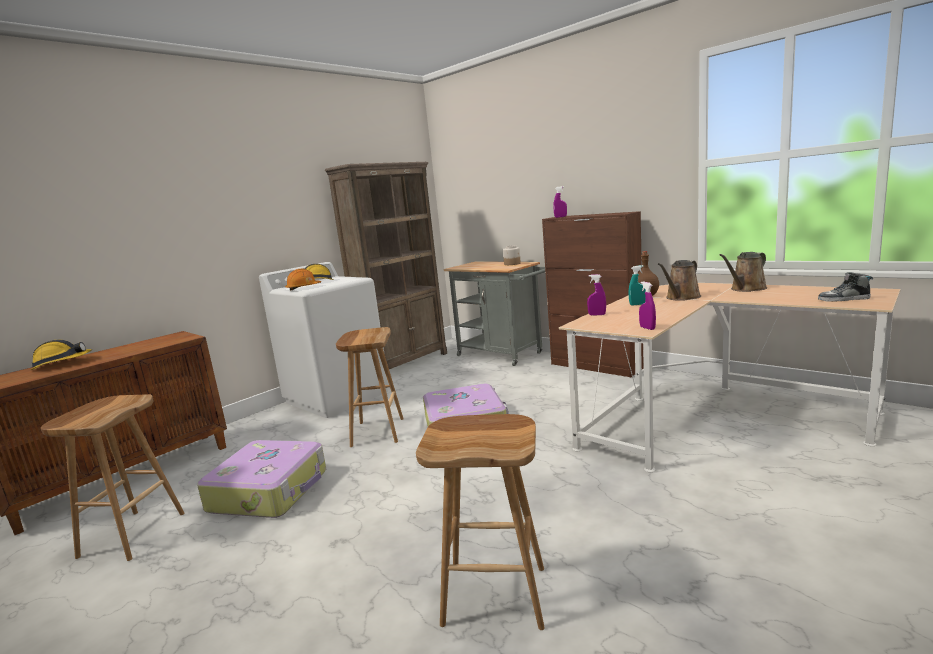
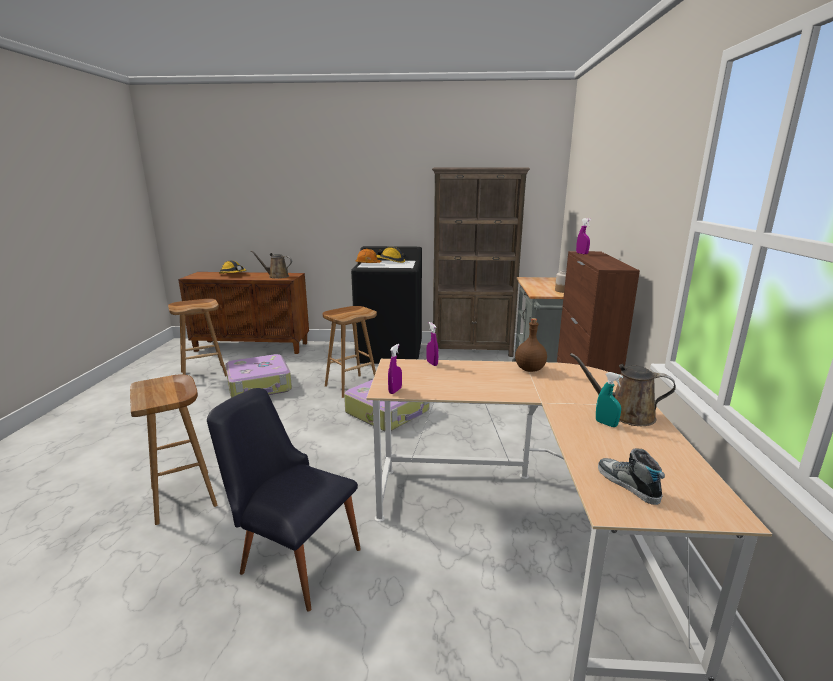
camera: 50 degrees right, 5 degrees up
(337, 397) = (390, 353): white washing machine -> black washing machine
(637, 304) = (487, 372): turquoise spray bottle -> turquoise spray bottle (606, 424)
(679, 528) = (292, 556): none -> black chair
(681, 298) = (538, 386): brown watering can -> brown watering can (276, 276)

